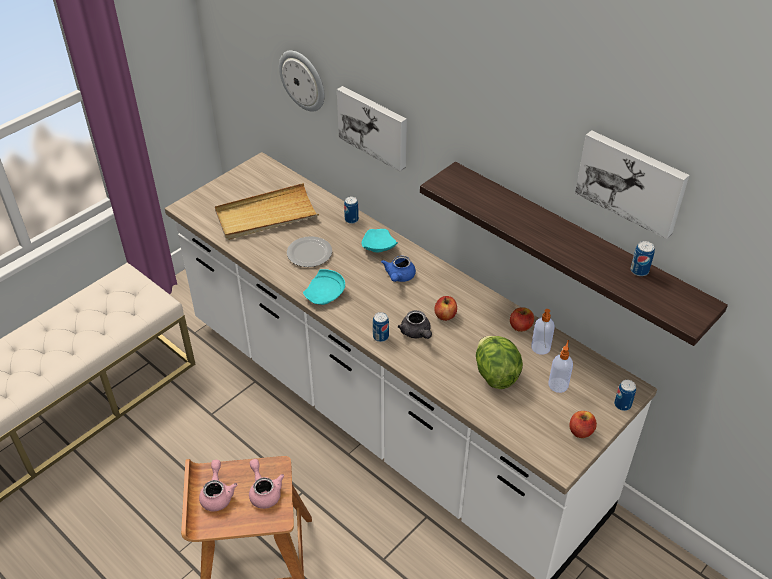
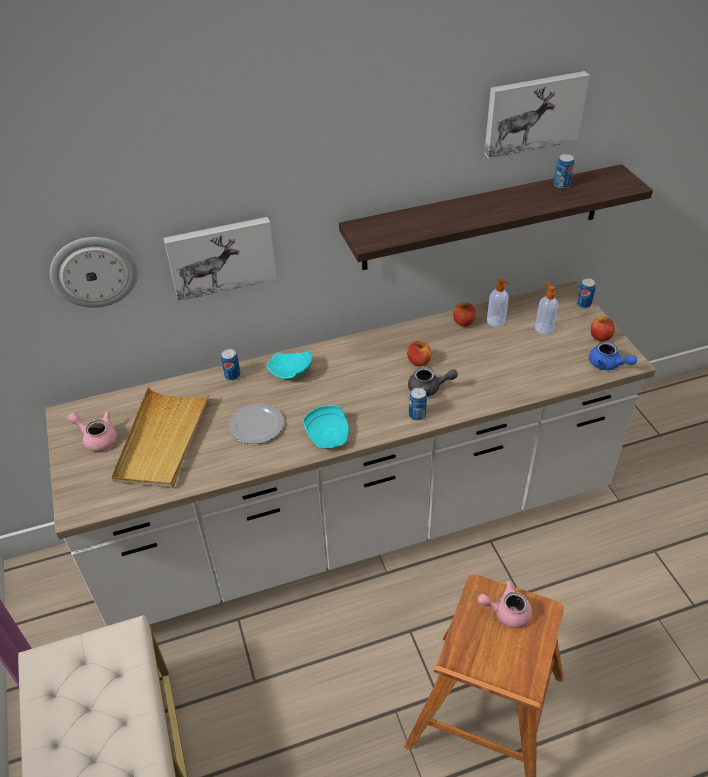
camera: 60 degrees left, 0 degrees up
(217, 494) = (491, 657): pink teapot -> pink teapot (97, 438)
(399, 277) = (344, 372): blue teapot -> blue teapot (607, 365)
(495, 374) = (511, 359): lettuce -> none

